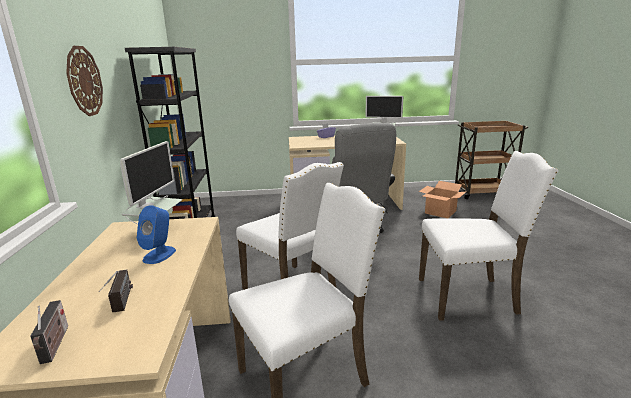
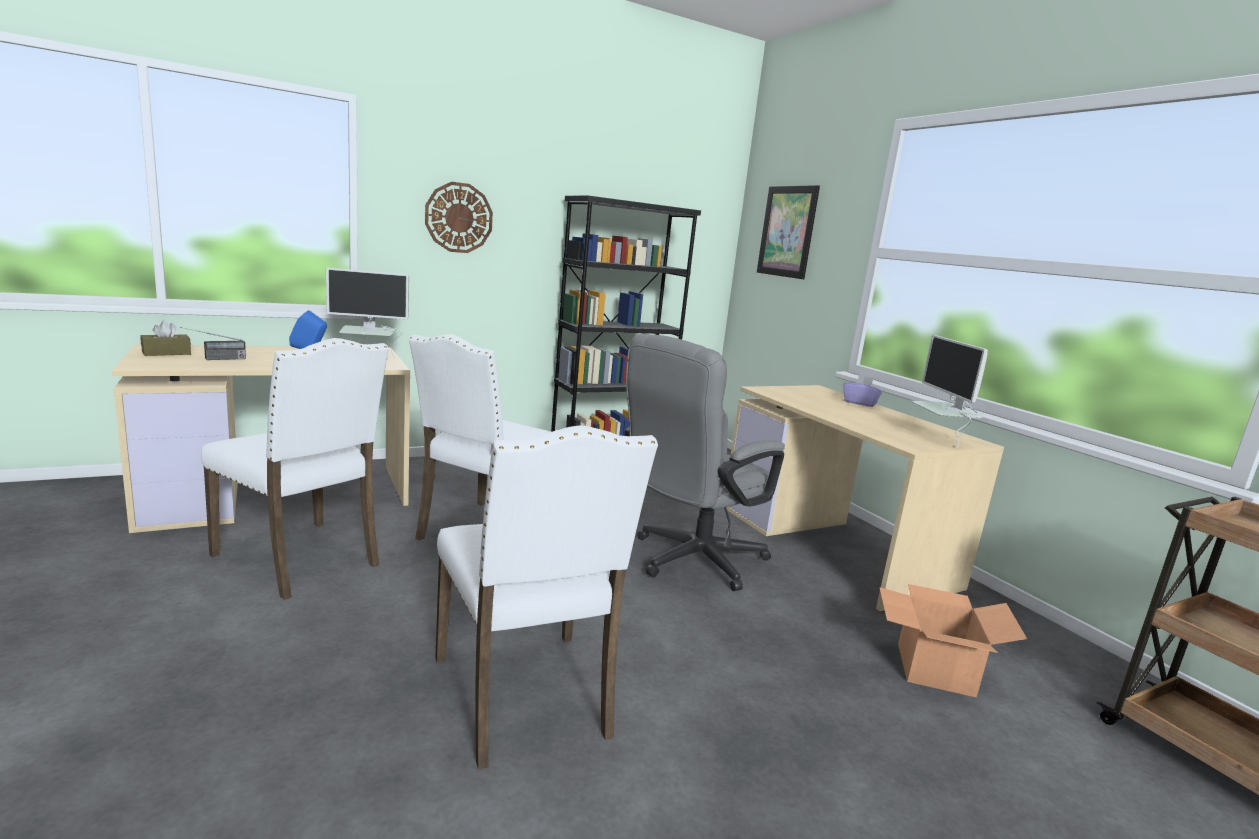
camera: 65 degrees right, 5 degrees down
(55, 345) = (166, 353): radio -> brown tissue box
(221, 56) = (787, 231): none -> picture

